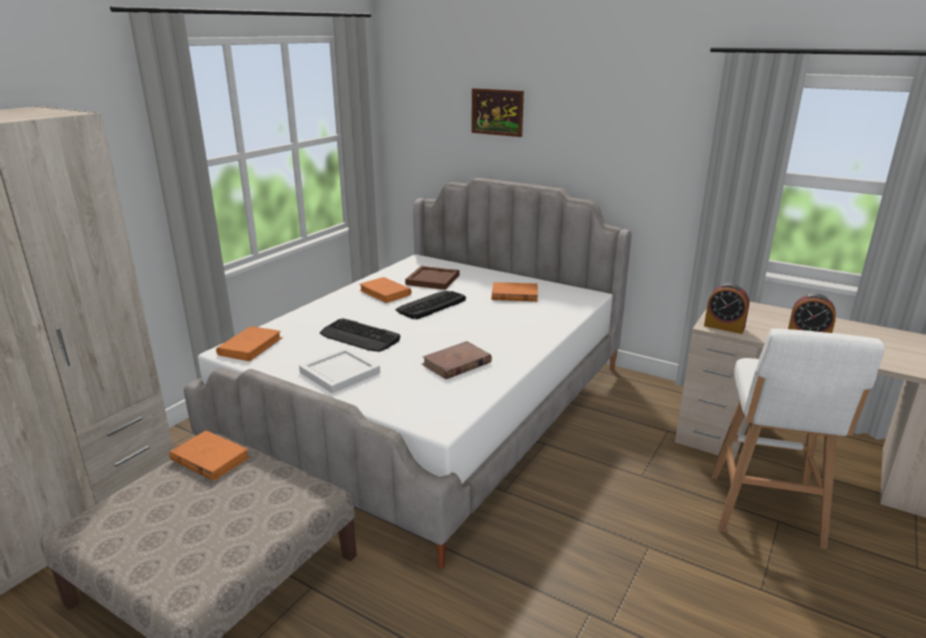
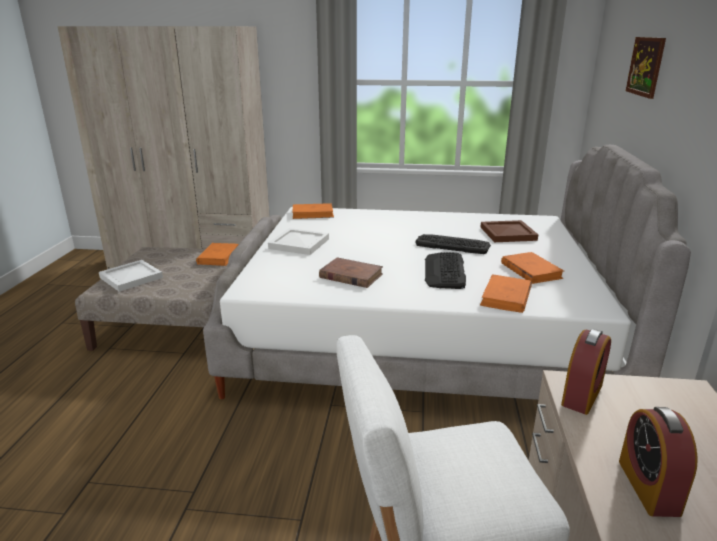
camera: 65 degrees right, 0 degrees up
(189, 552) = (131, 278): none -> white tray
(360, 336) = (361, 236): keyboard -> keyboard (445, 271)
(385, 293) = (452, 225): orange book -> orange book (506, 297)
(724, 327) = (582, 395): alarm clock -> alarm clock turned 150 degrees counterclockwise

